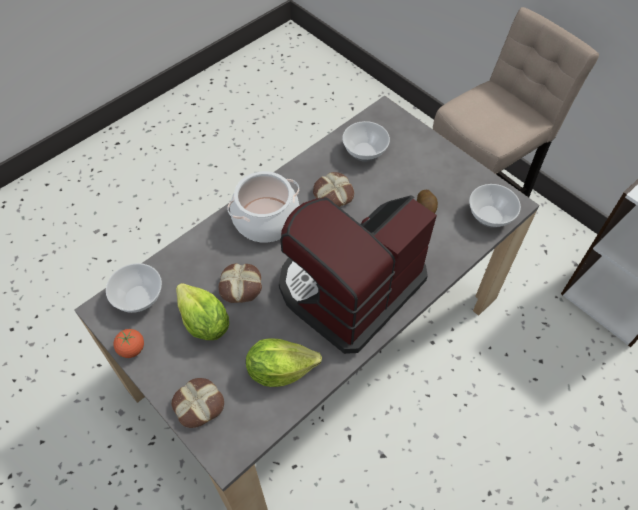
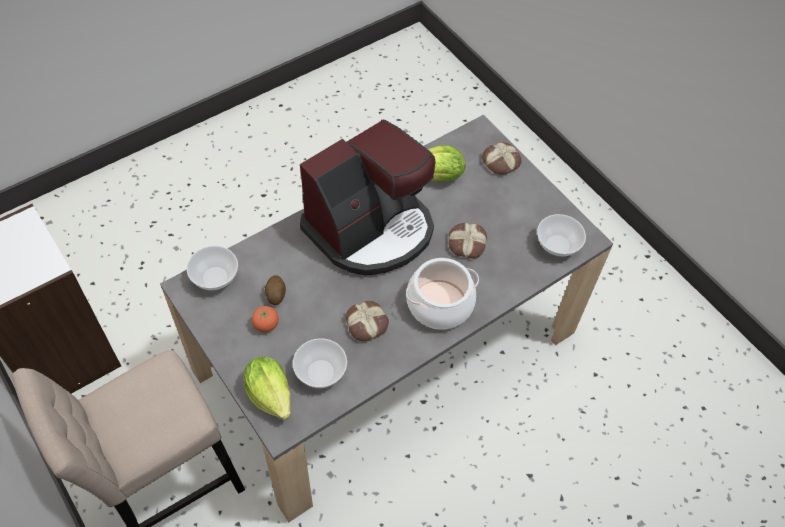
camera: 175 degrees left, 0 degrees up
(132, 349) = (557, 206): tomato -> tomato (266, 325)
(204, 323) = (498, 217): lettuce -> lettuce (270, 394)

